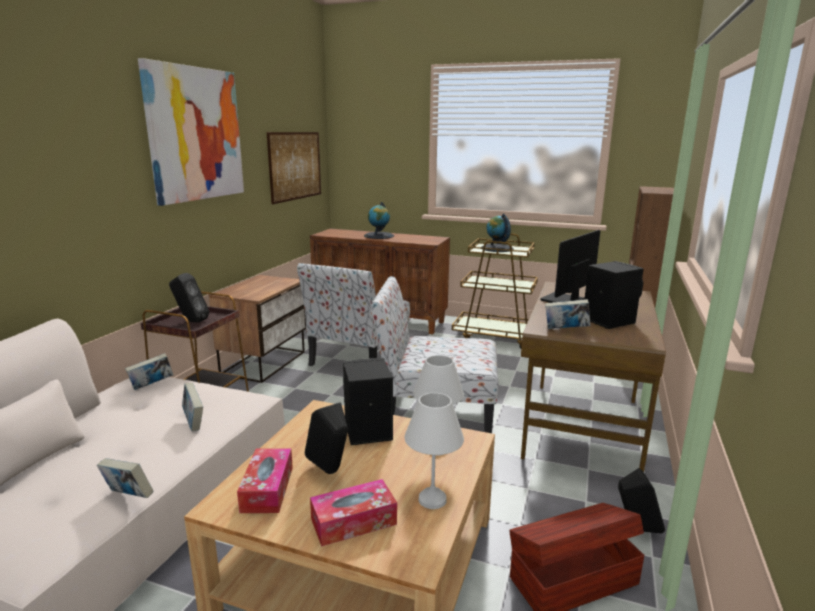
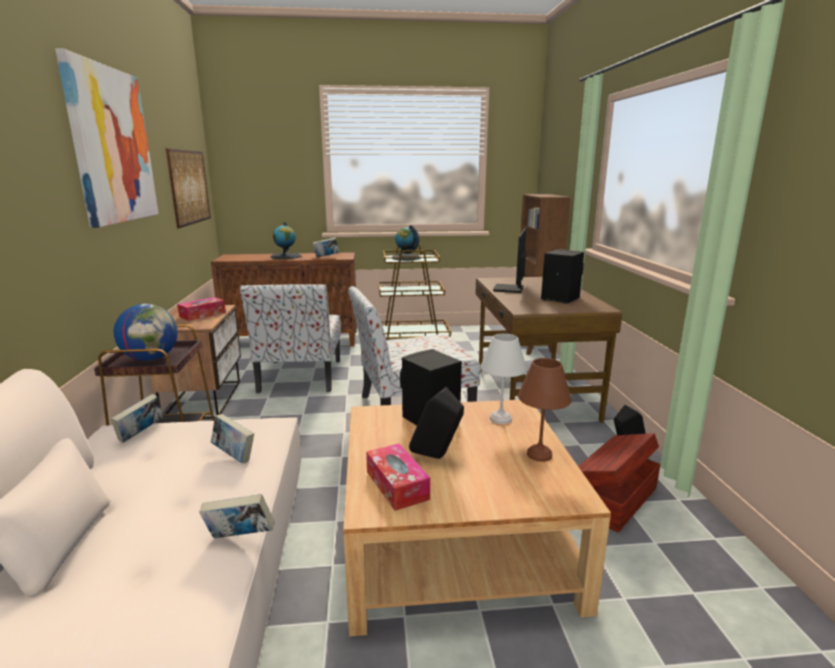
camera: 25 degrees left, 0 degrees up
(190, 321) = (151, 358): black speaker -> globe
(353, 521) = (499, 487): tissue box -> tissue box (202, 314)
(432, 498) = (539, 454): white table lamp -> brown table lamp
(565, 330) = (540, 308): book -> book (326, 257)

